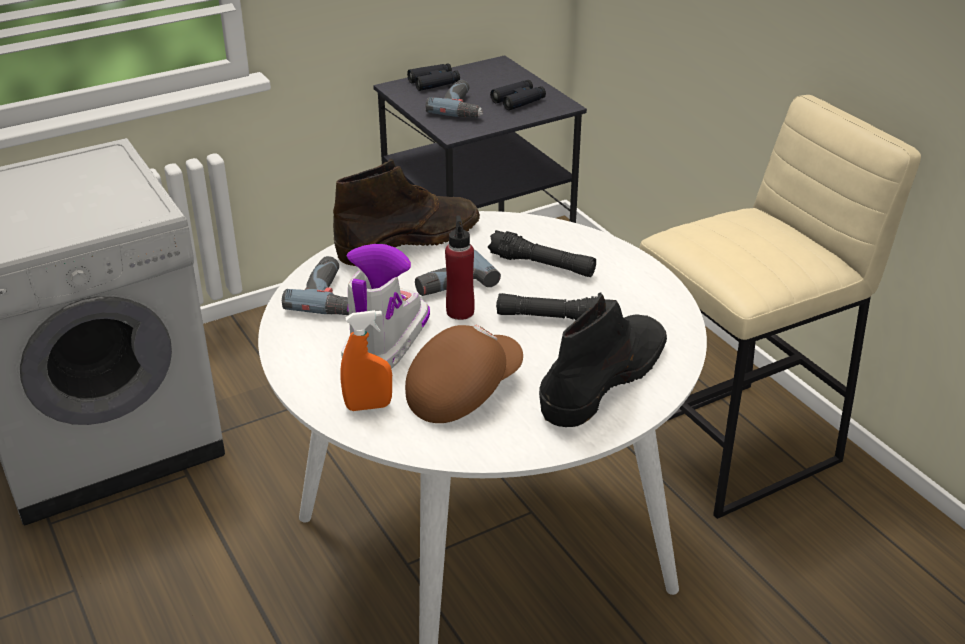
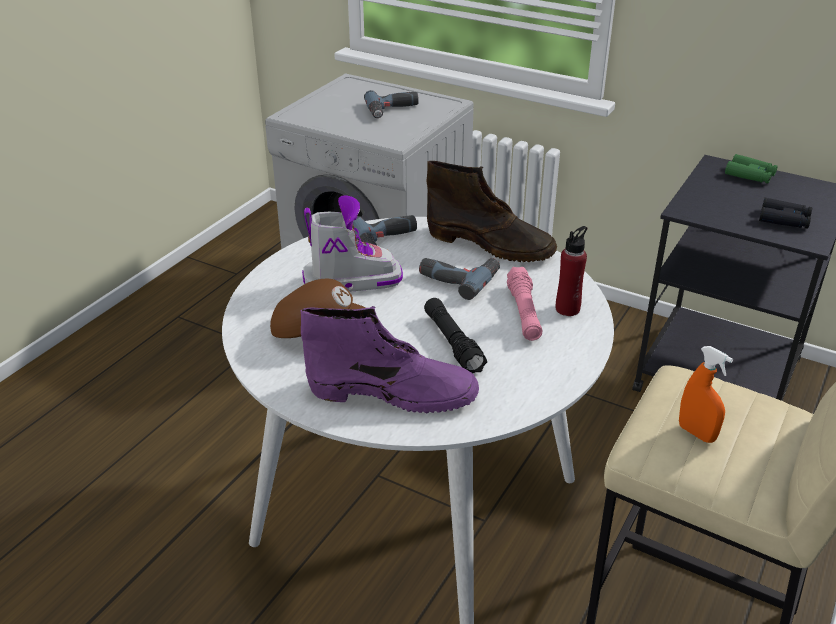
camera: 60 degrees right, 0 degrees up
(368, 406) = (273, 300): orange spray bottle -> orange spray bottle (696, 433)
(434, 82) = (750, 175): black binoculars -> green binoculars
(460, 311) = (419, 297): red bottle -> red bottle (567, 309)
(462, 107) = (730, 200): power drill -> power drill (393, 110)
(542, 265) = (524, 312): black flashlight -> pink flashlight
(605, 378) = (394, 393): black boot -> purple boot

